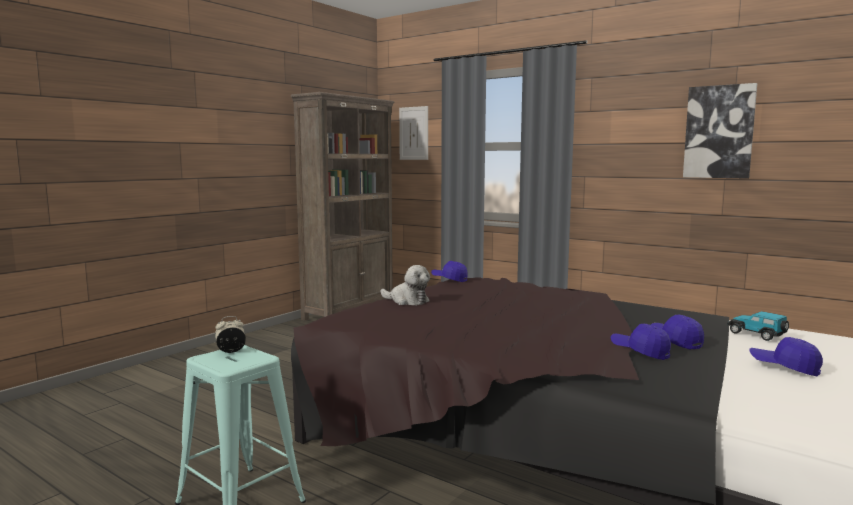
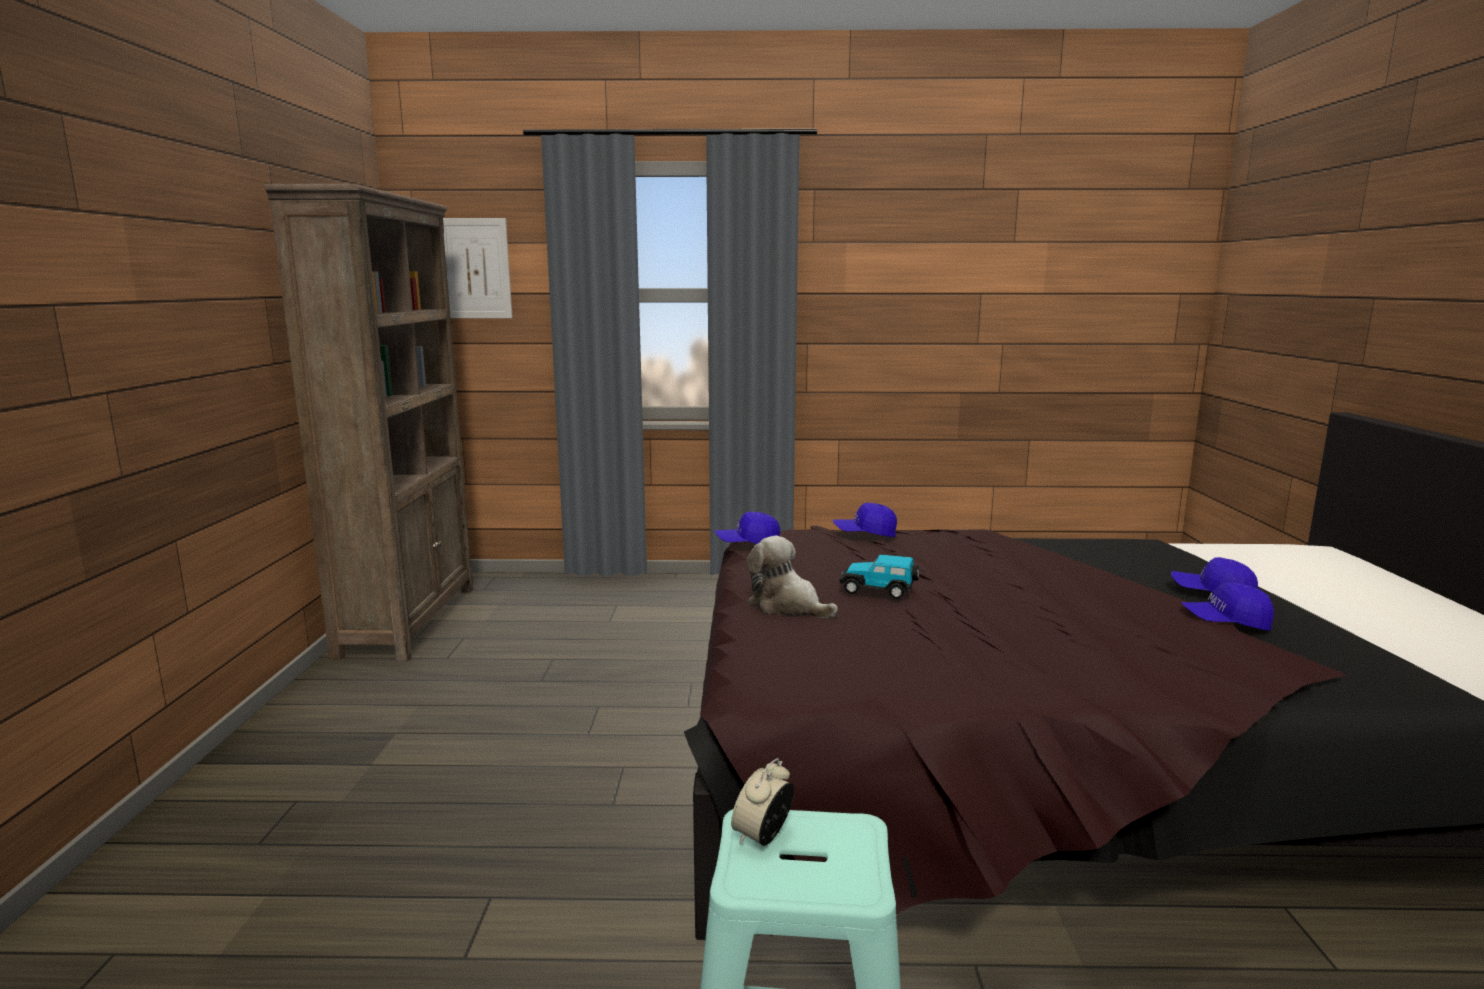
camera: 35 degrees left, 5 degrees up
(407, 301) = (787, 606): plush toy -> plush toy turned 135 degrees counterclockwise
(719, 132) = (997, 279): picture -> none
(757, 334) = (1243, 562): toy car -> toy car (879, 590)
(784, 367) = (1364, 606): blue cap -> blue cap (865, 534)

